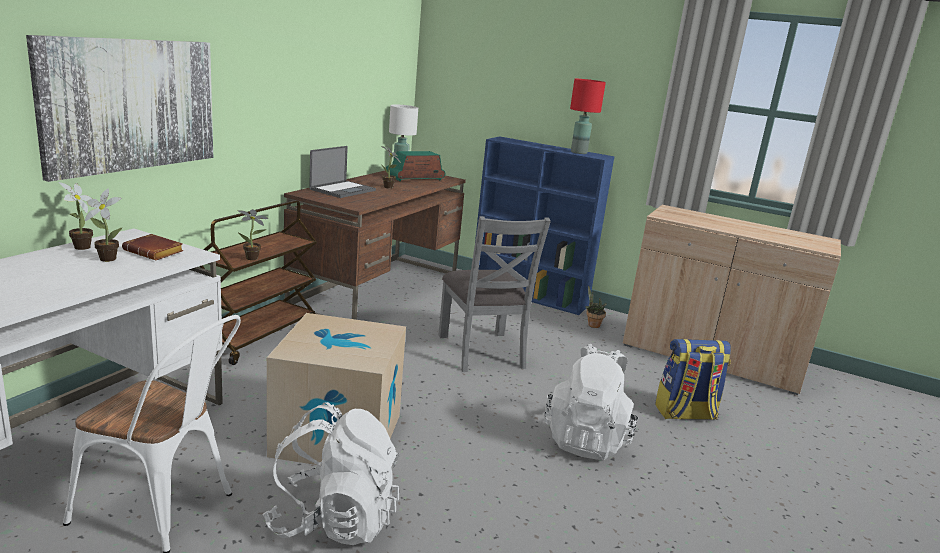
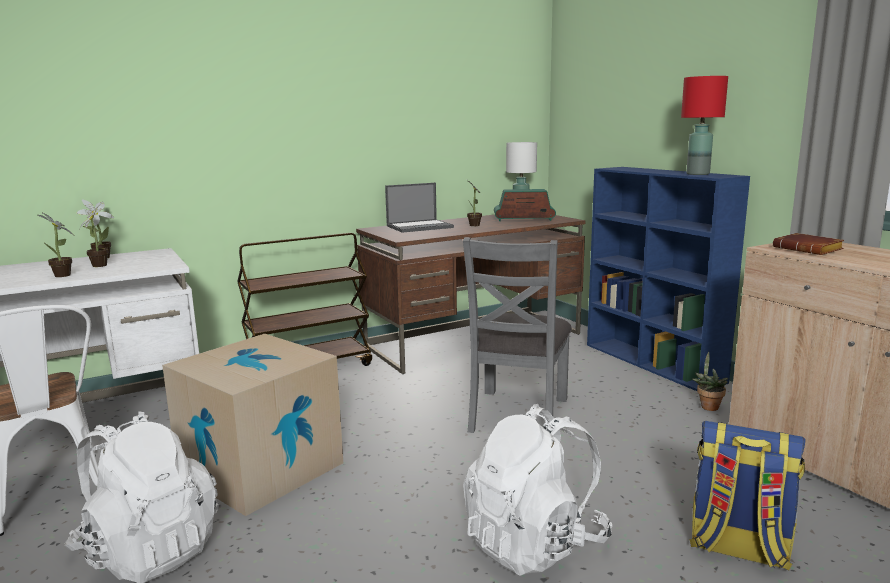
camera: 35 degrees right, 5 degrees down
(131, 105) = (167, 136): picture -> none
(155, 252) = (144, 263): brown book -> brown book (809, 250)
(254, 258) = (282, 284): potted plant -> potted plant (63, 276)

